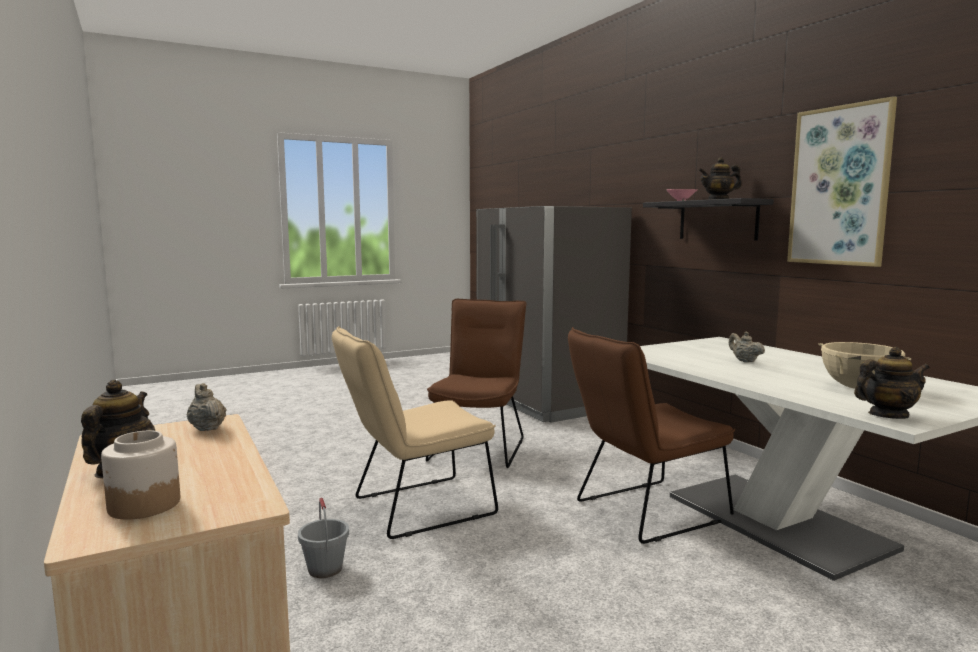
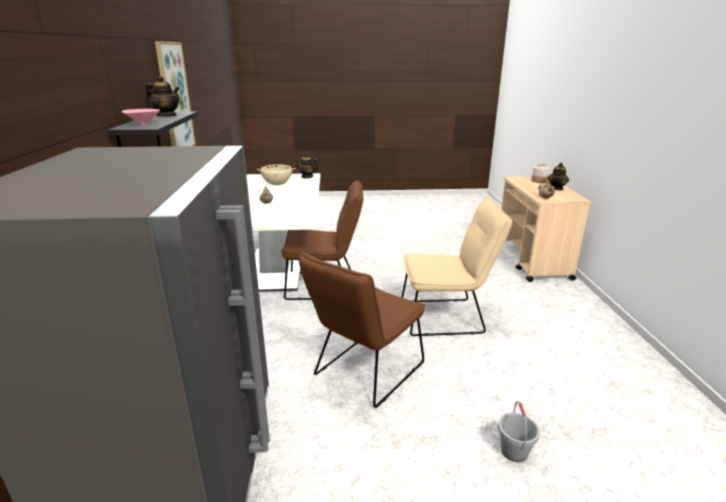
camera: 155 degrees left, 15 degrees up
(324, 569) = (499, 293): grey bucket -> grey bucket (514, 451)

